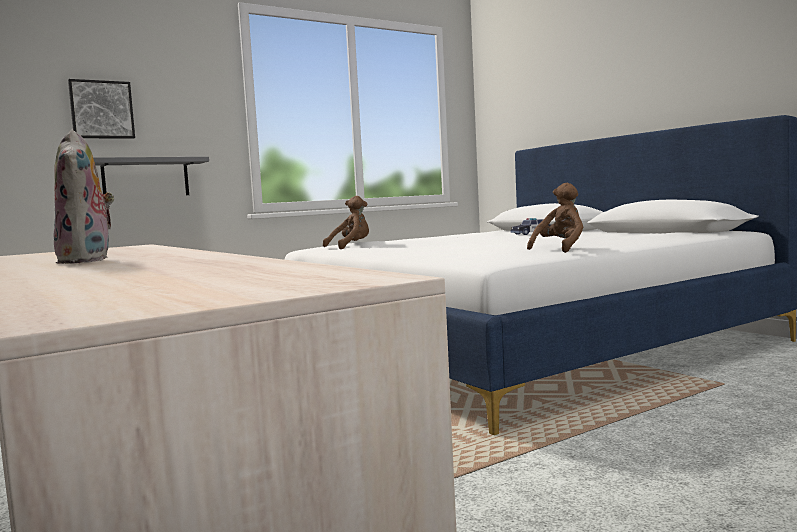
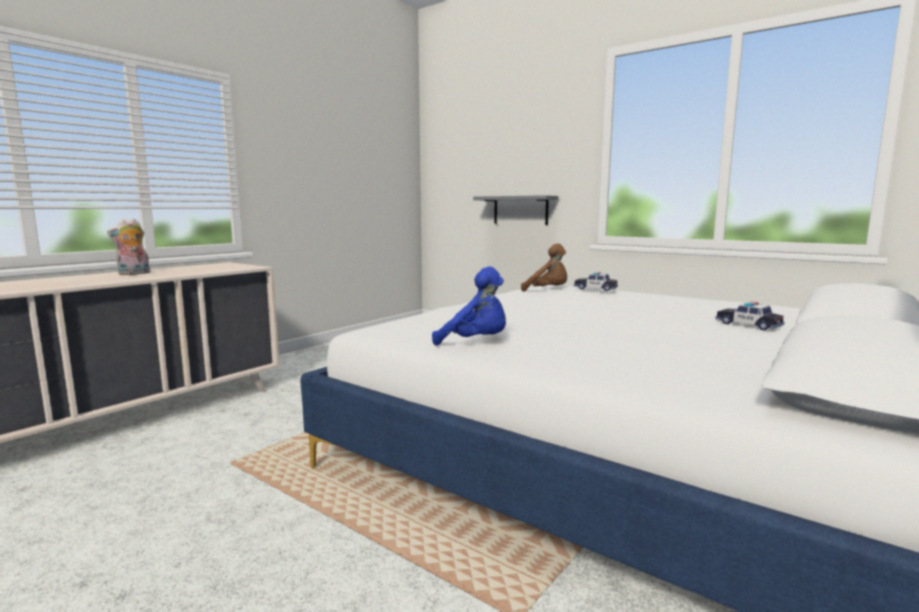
camera: 70 degrees right, 5 degrees up
(101, 110) = (499, 160): picture -> none
(376, 239) = (595, 288): none -> toy car
(561, 249) = (476, 343): brown plush toy -> blue plush toy

